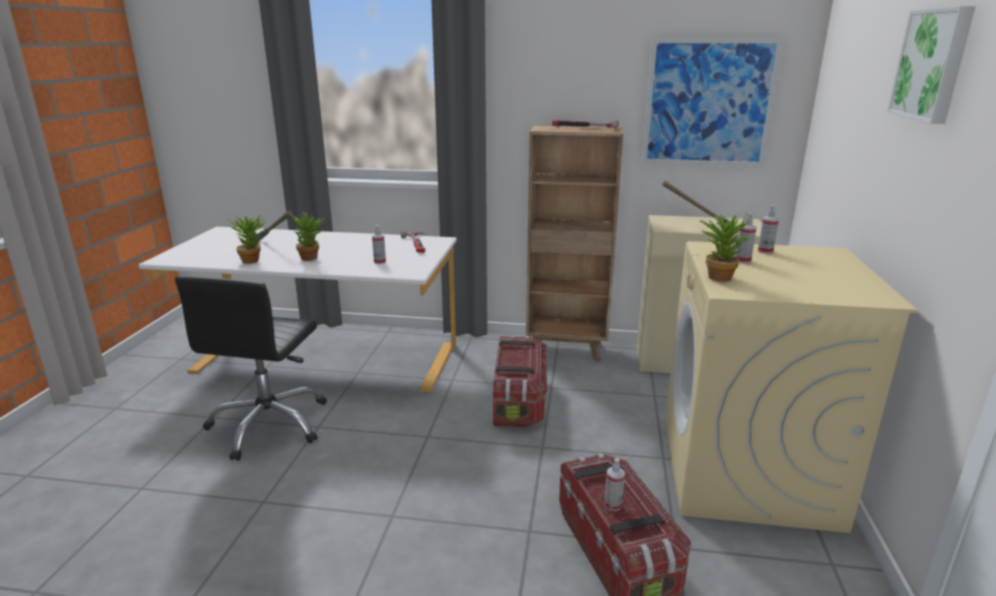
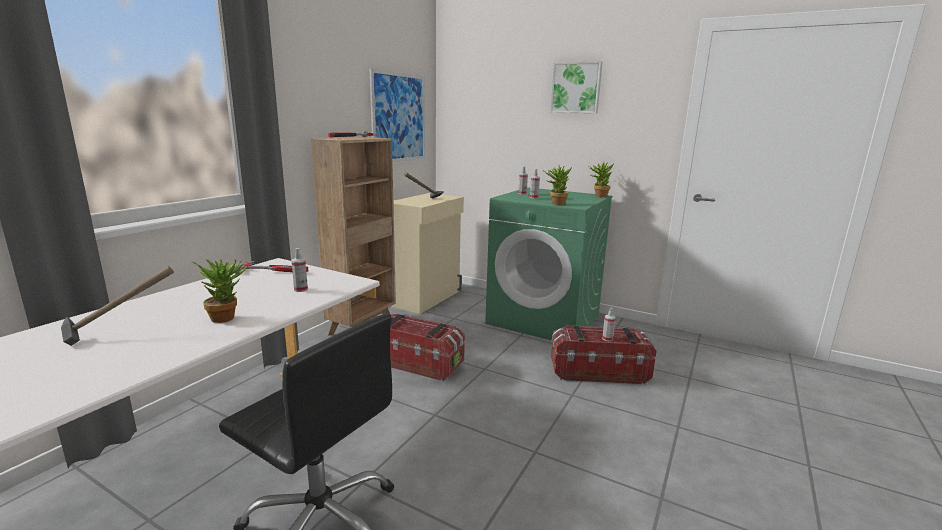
camera: 70 degrees left, 5 degrees down
(252, 260) = (159, 351): potted plant -> potted plant (598, 195)
(747, 471) = (544, 319): beige washing machine -> green washing machine

